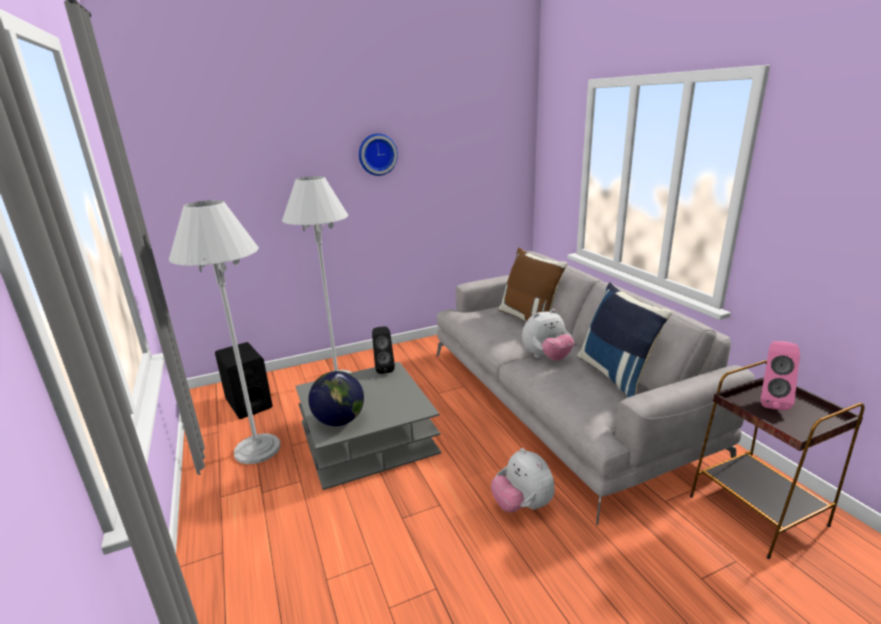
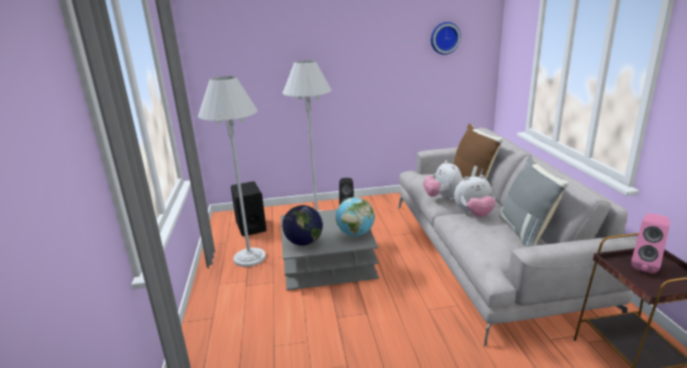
camera: 15 degrees right, 0 degrees up
(377, 154) = (362, 43): wall clock -> wall clock (444, 38)
(405, 399) = (355, 234): none -> globe
(522, 505) = (429, 323): plush toy -> plush toy (443, 198)
(616, 375) = (526, 233): blue pillow -> grey pillow

